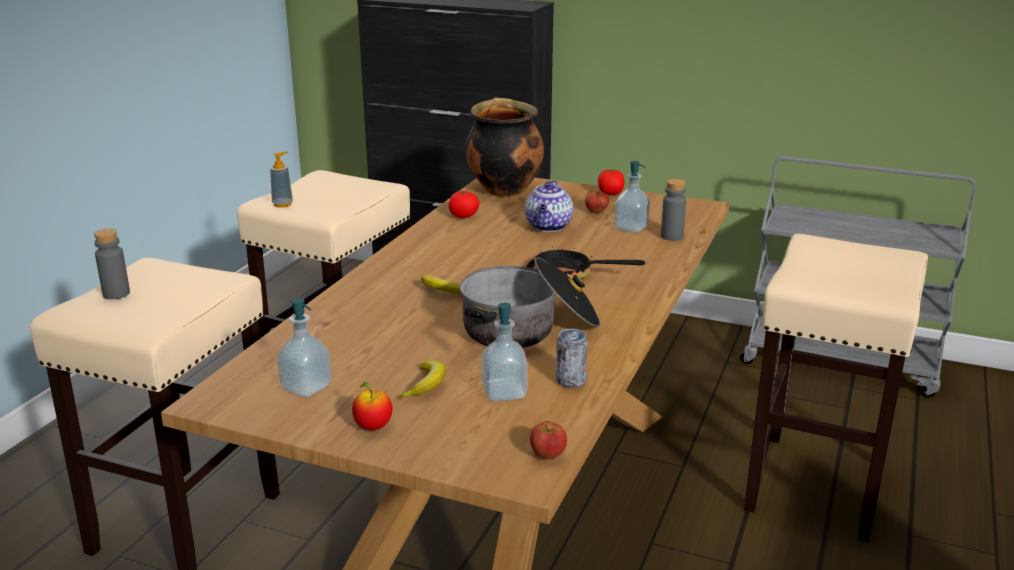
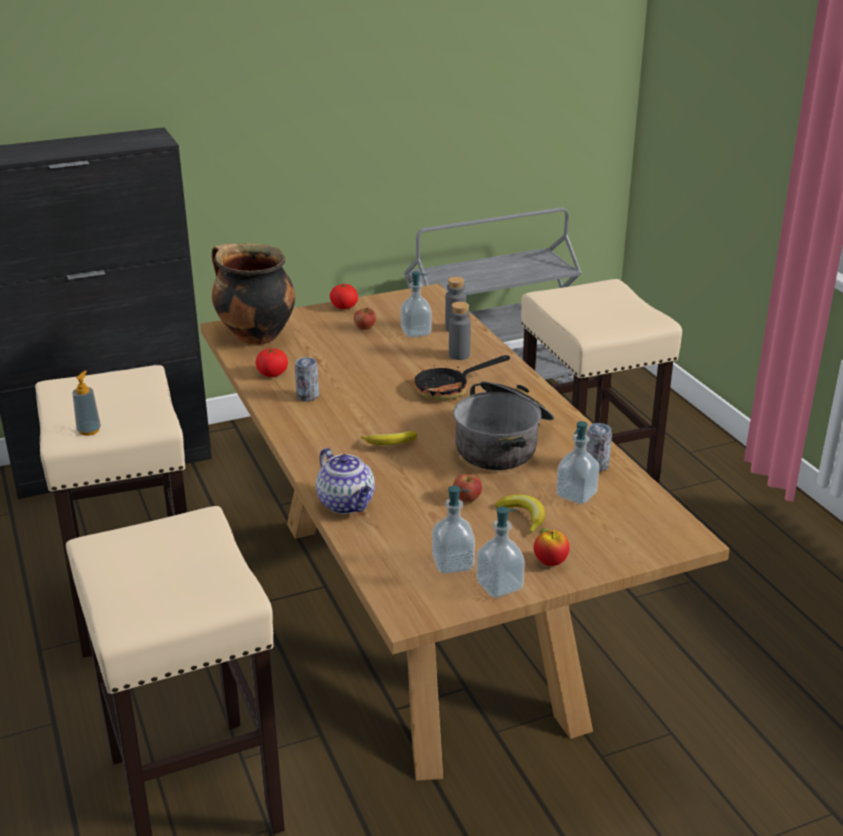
camera: 45 degrees left, 5 degrees up
(116, 294) = (129, 583): grey bottle -> grey bottle (459, 355)
(301, 420) = (499, 586): none -> soap dispenser
(455, 238) = (307, 396): none -> can
(548, 455) = (672, 518): apple -> apple (467, 499)
(549, 226) = (357, 355): teapot -> teapot (347, 504)

